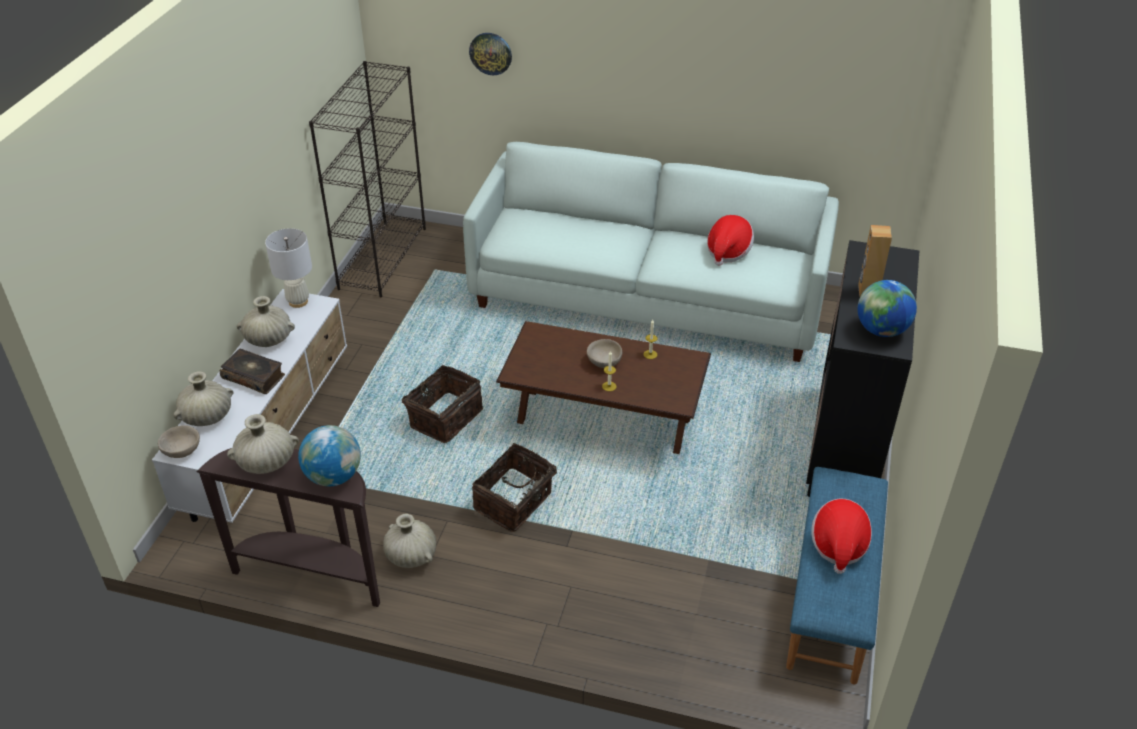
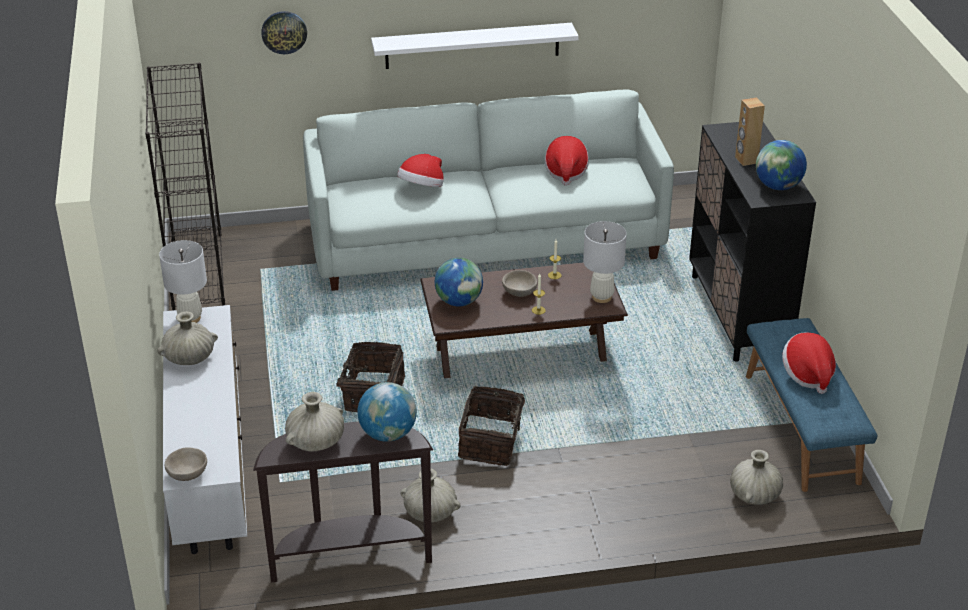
camera: 25 degrees left, 5 degrees down
(207, 416) = (186, 439): beige vase -> beige vase (754, 495)
(254, 377) = (203, 393): book -> none
(542, 355) = (459, 301): none -> globe
(581, 233) = (422, 188): none -> hat
(670, 104) = (472, 45): none -> white shelf
(679, 391) = (601, 297): none -> white table lamp

